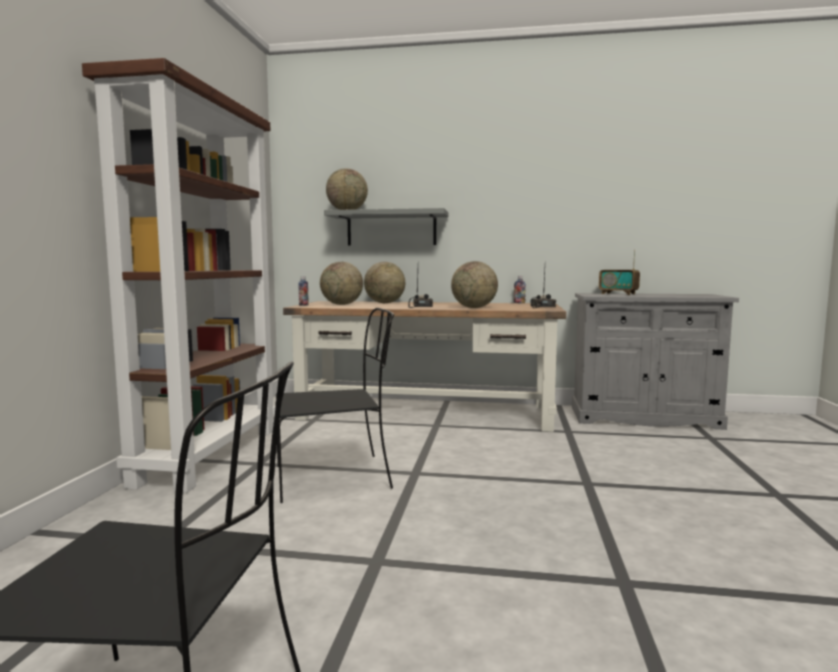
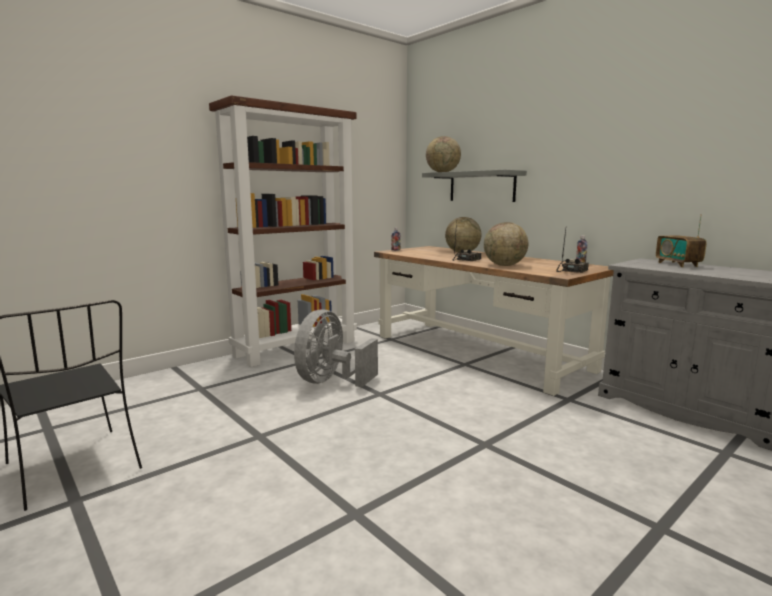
camera: 40 degrees right, 5 degrees up
(336, 477) = (331, 381): black chair -> grey fan
(342, 304) = (424, 251): globe -> none

